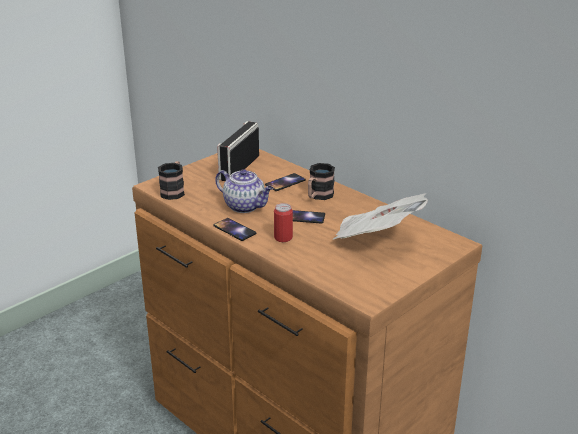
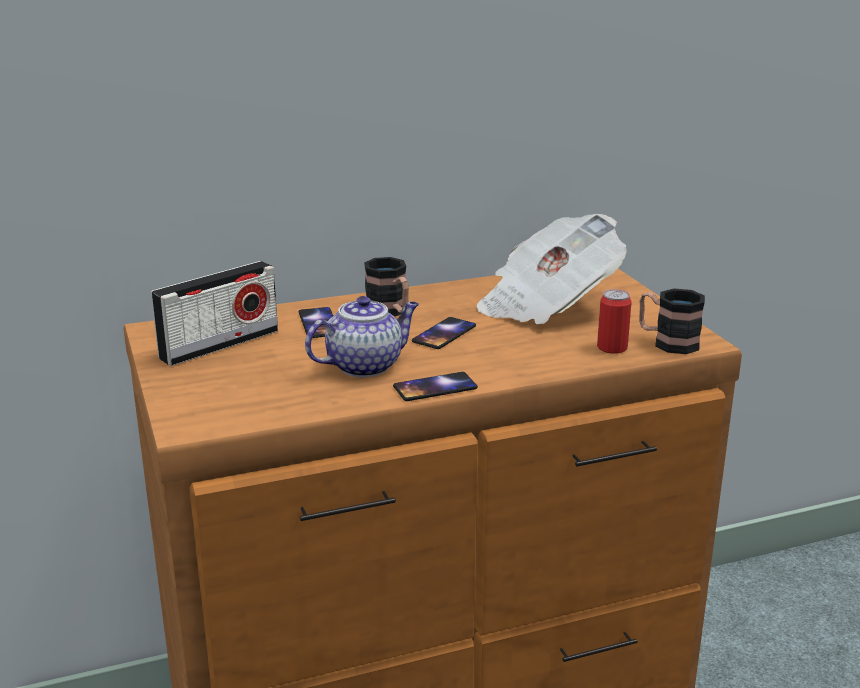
camera: 65 degrees left, 5 degrees down
(174, 191) = (235, 412): mug -> mug (667, 342)
(239, 168) = (219, 345): radio -> radio turned 90 degrees counterclockwise
(283, 238) = (494, 358): can -> can (612, 348)

